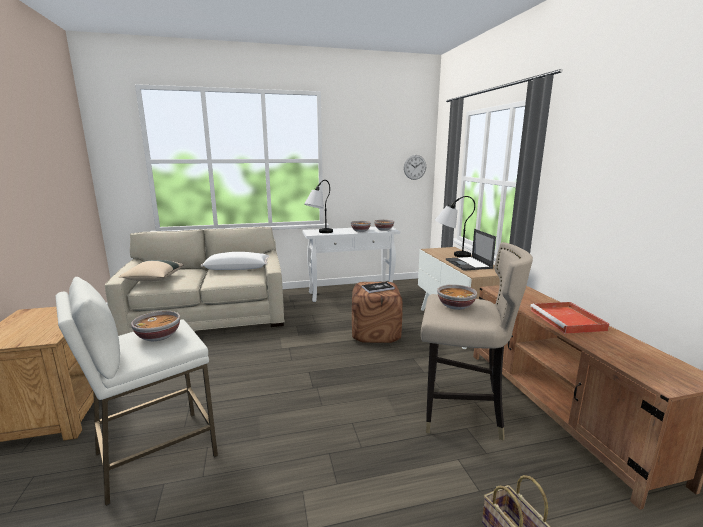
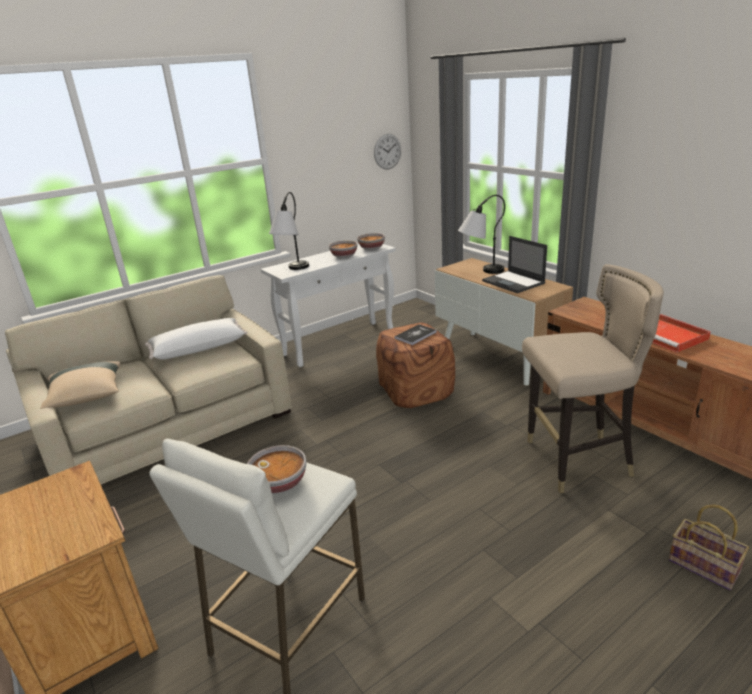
camera: 20 degrees left, 10 degrees up
(455, 306) = (572, 348): bowl -> none

